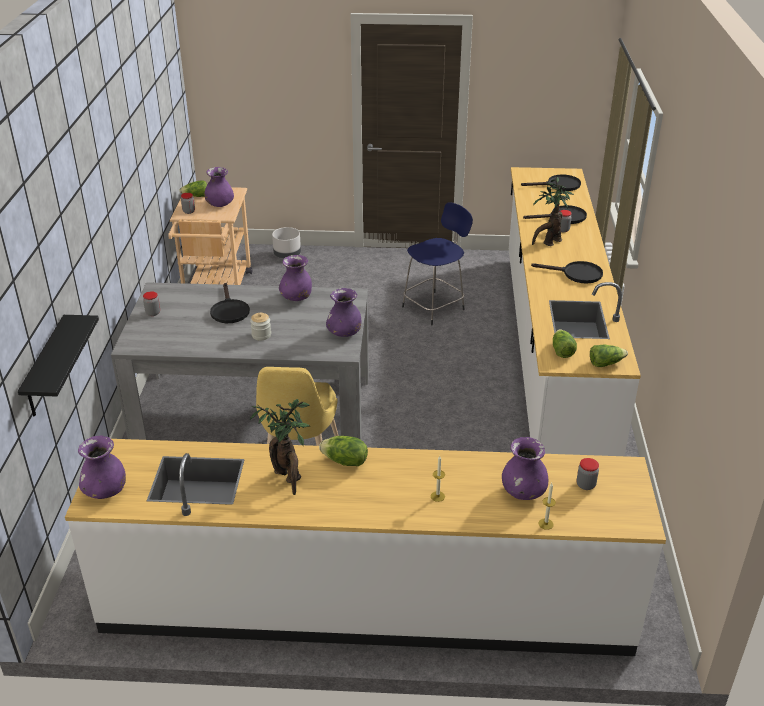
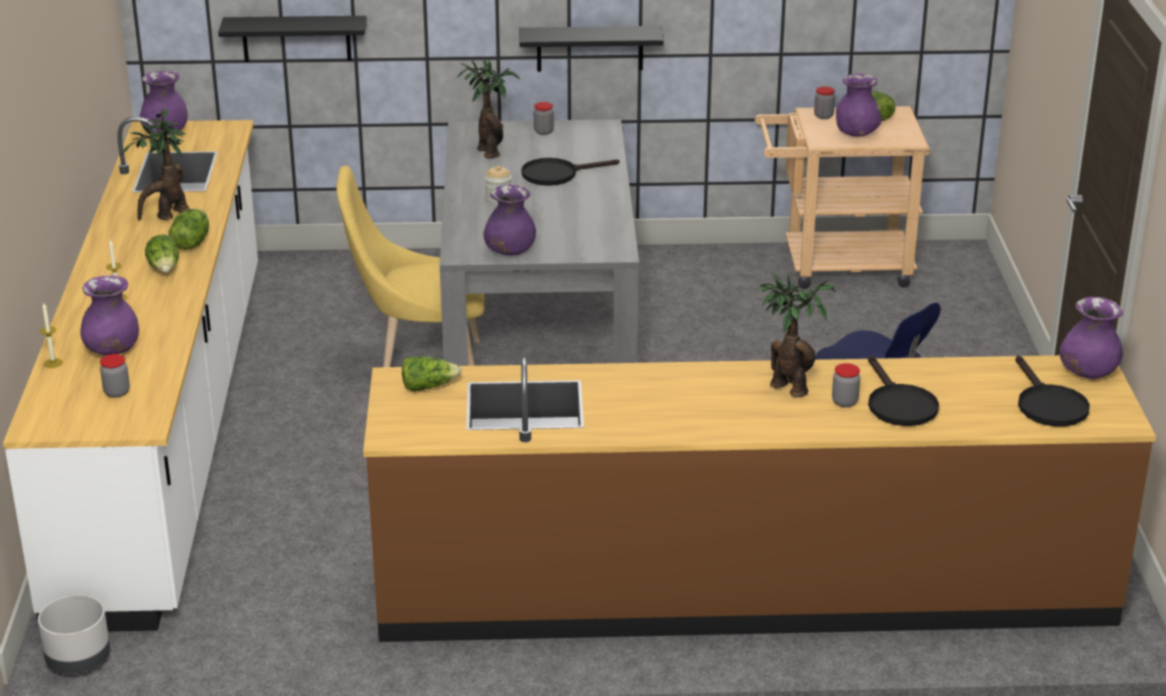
camera: 85 degrees right, 5 degrees down
(122, 248) = (590, 48): none -> black shelf
(177, 337) = (489, 151): none -> potted plant
(287, 255) = (979, 311): grey planter -> grey planter (79, 660)
(296, 298) = (599, 214): purple vase -> purple vase (1087, 372)
(551, 354) = (743, 589): white counter -> brown counter
(576, 274) = (674, 409): black frying pan -> none
(605, 363) = (395, 422): lettuce -> lettuce (165, 269)

